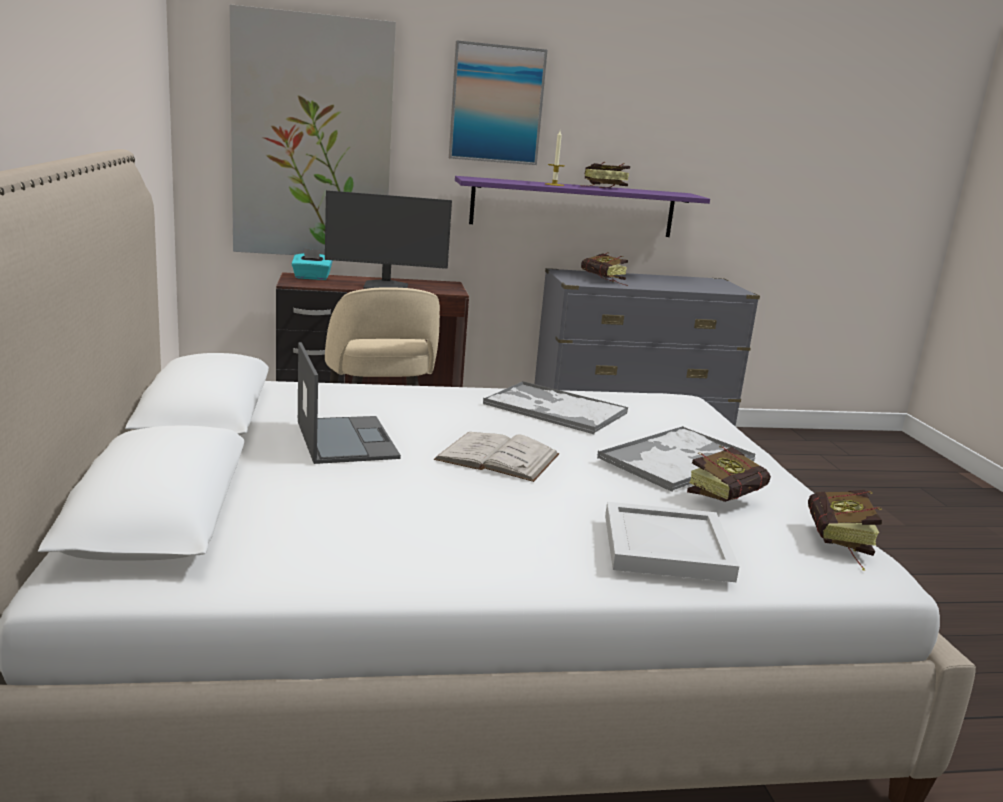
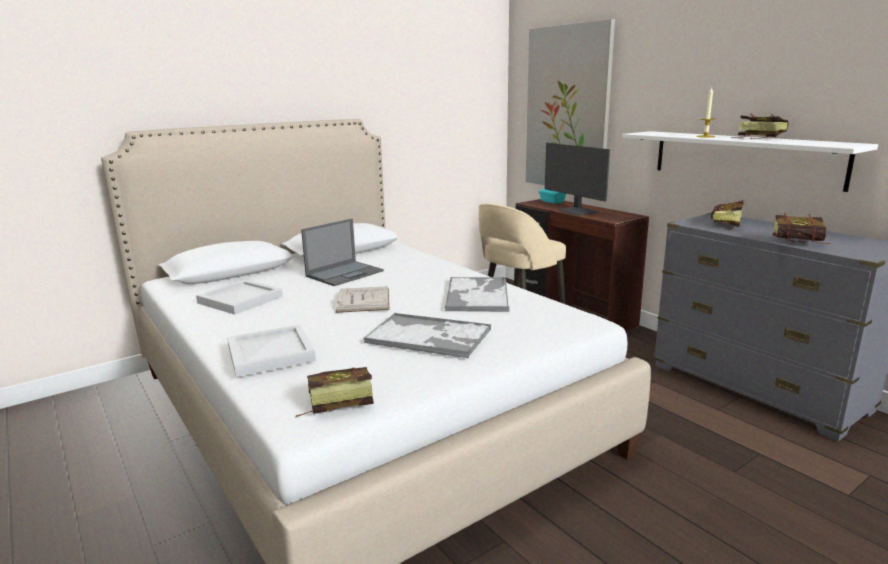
camera: 65 degrees right, 0 degrees up
(365, 530) = (239, 300): none -> white tray
(496, 104) = (681, 70): picture -> none
(573, 207) = (744, 158): purple shelf -> white shelf
(730, 497) = (375, 359): book -> book (802, 244)

